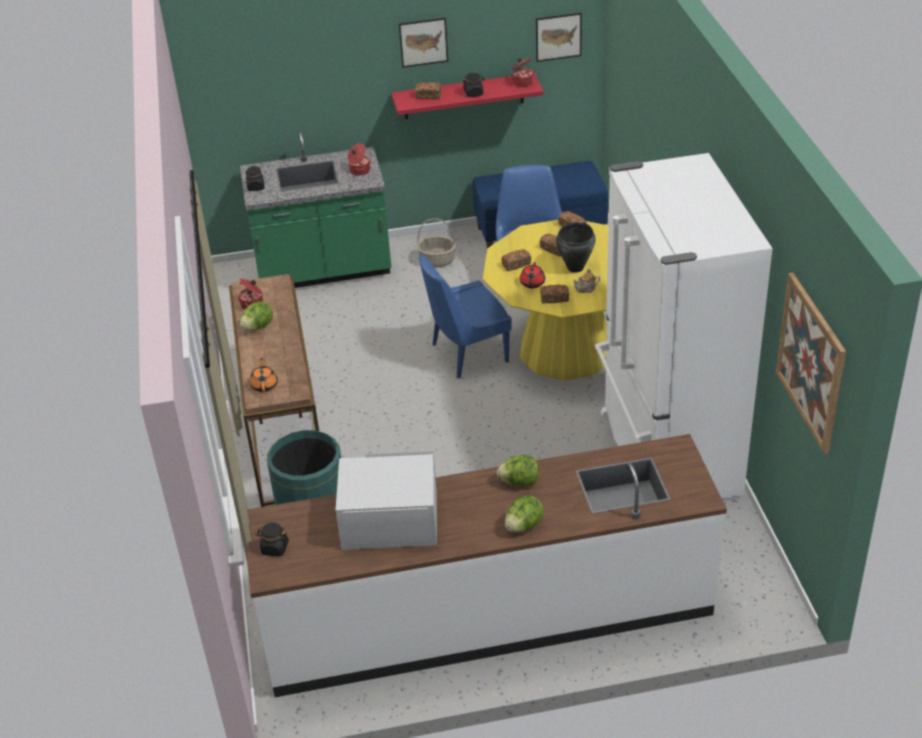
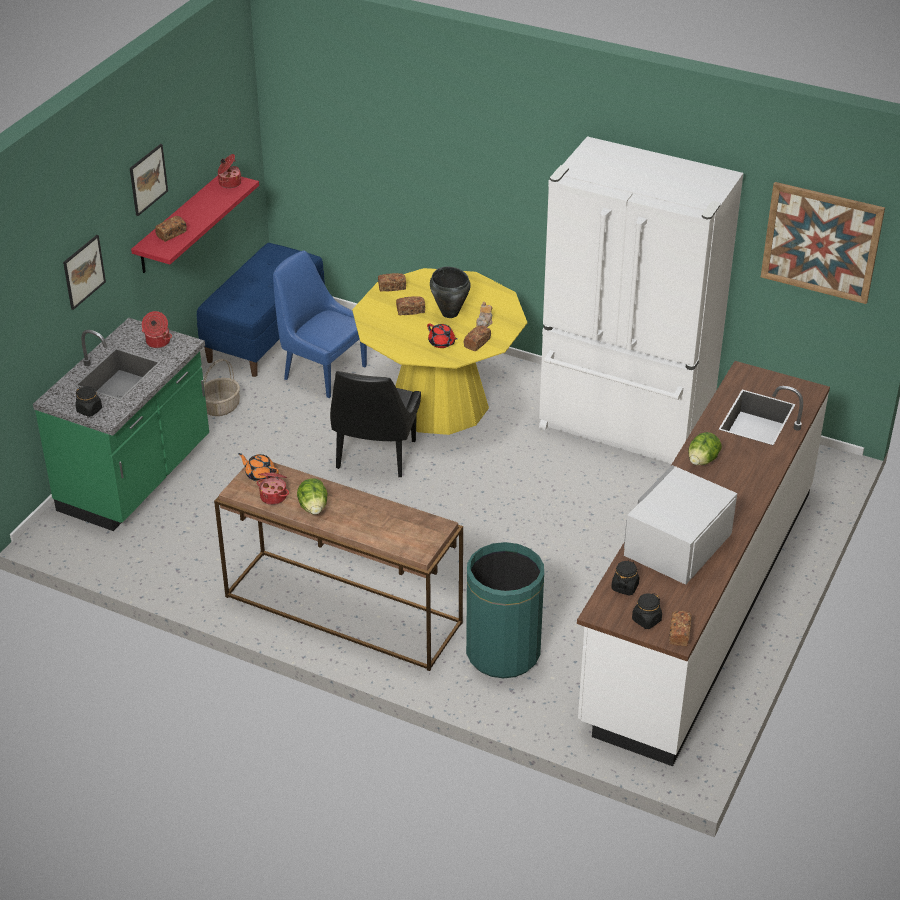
camera: 55 degrees left, 0 degrees up
(264, 385) = (407, 540): orange teapot -> orange teapot (259, 474)
(466, 354) = (375, 456): blue chair -> black chair
(474, 93) = (207, 212): black jar -> black jar (625, 587)
(516, 264) = (405, 338): bread -> bread (679, 633)
(524, 525) = (753, 482): lettuce -> none
(558, 36) = (233, 124): picture -> picture (83, 271)

